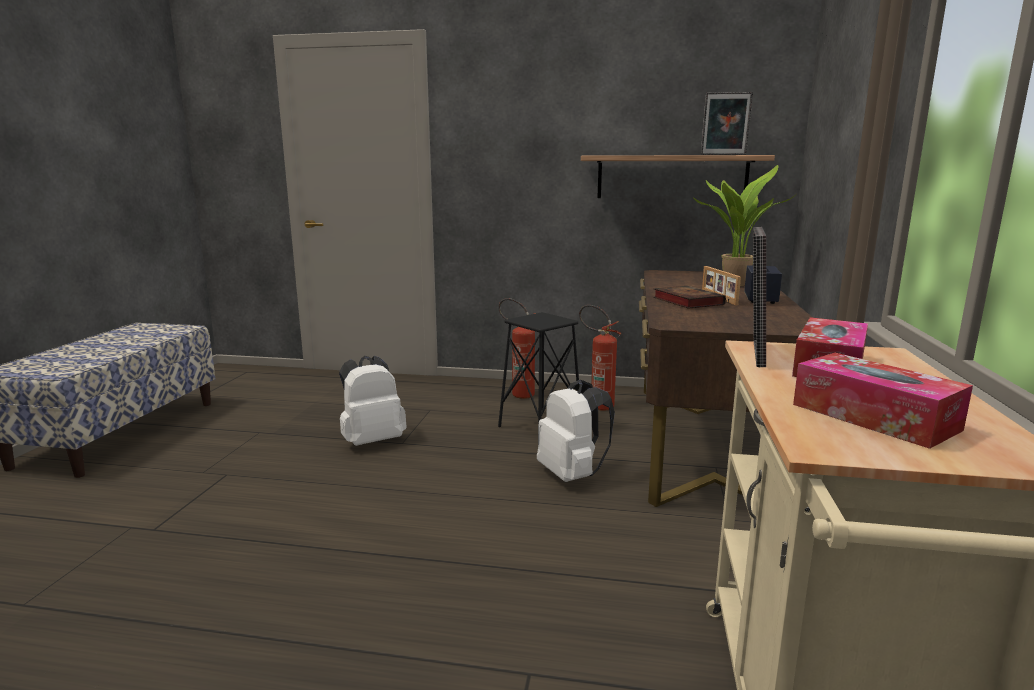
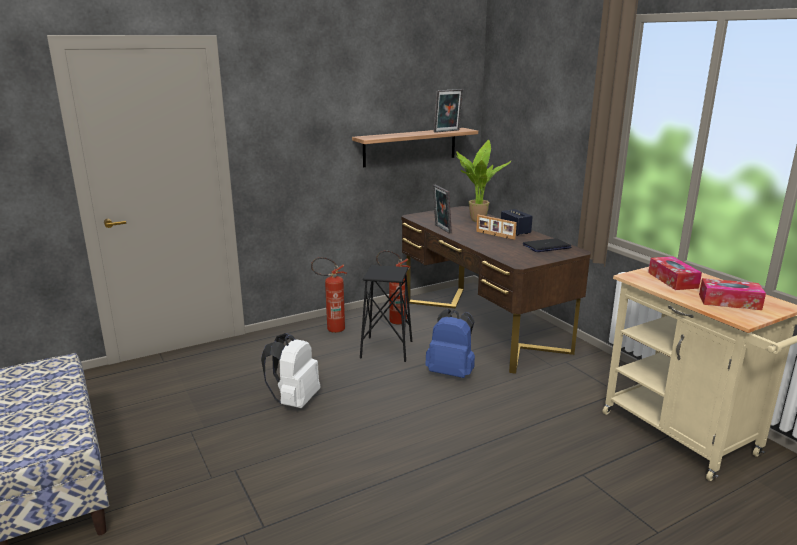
camera: 40 degrees left, 5 degrees up
(572, 475) = (451, 372): white backpack -> blue backpack
(686, 301) = (486, 242): book -> none
(752, 354) = (640, 281): picture frame -> picture frame (441, 229)
(767, 318) = (546, 246): none -> laptop

